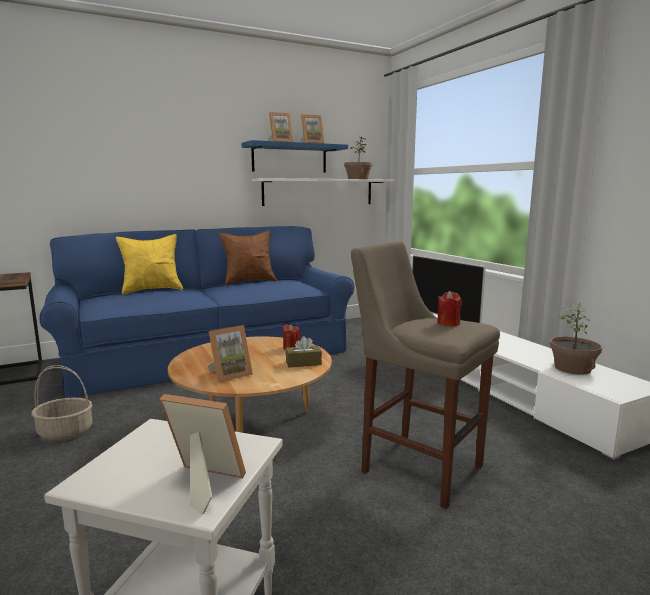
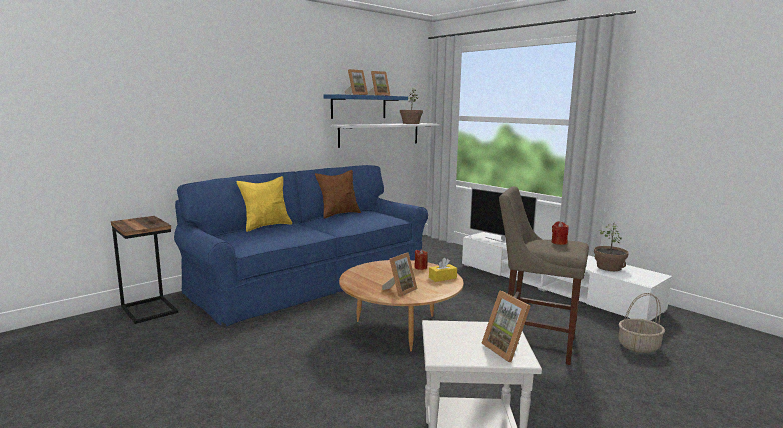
camera: 15 degrees left, 0 degrees up
(66, 432) = (256, 350): basket -> basket (639, 346)
(202, 484) = (507, 349): picture frame -> picture frame turned 120 degrees counterclockwise
(303, 363) = (442, 278): brown tissue box -> yellow tissue box

